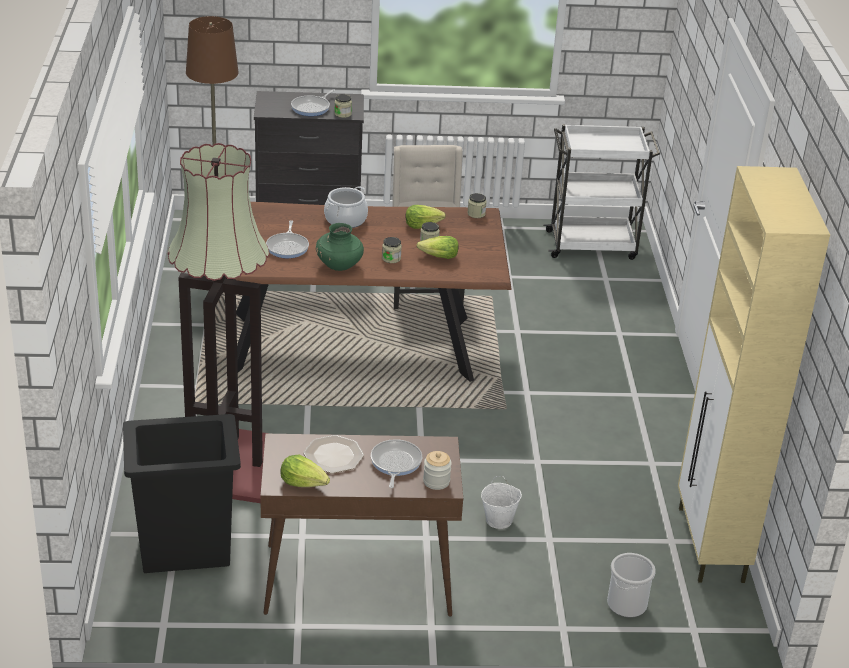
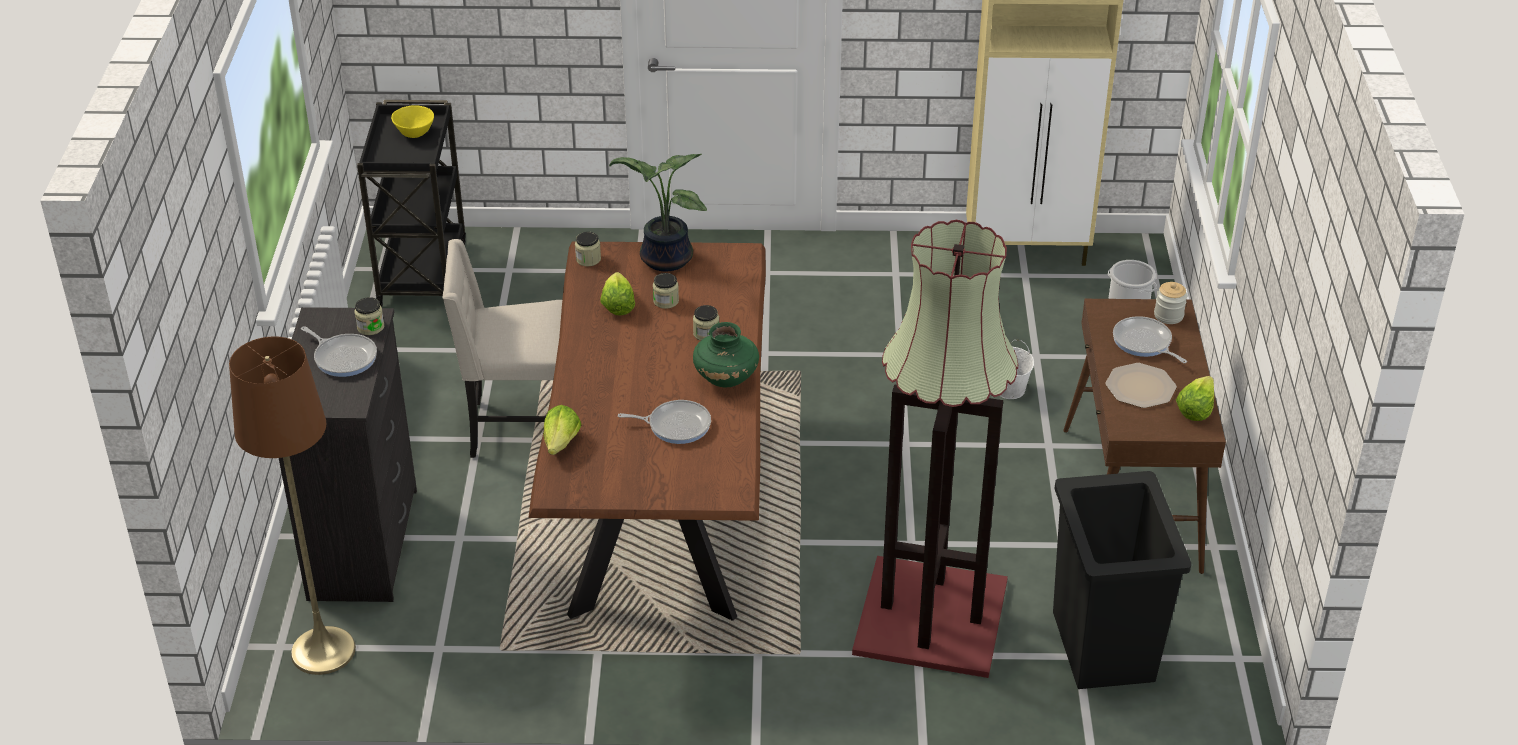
camera: 85 degrees left, 5 degrees up
(345, 220) = (600, 372): cooking pot -> none
(395, 463) = (1144, 343): frying pan -> frying pan turned 45 degrees clockwise
(439, 257) = (702, 294): lettuce -> lettuce (561, 443)
(480, 242) = (663, 259): none -> potted plant
(593, 245) = (422, 272): white cart -> black cart
(616, 146) = (414, 134): none -> yellow bowl

